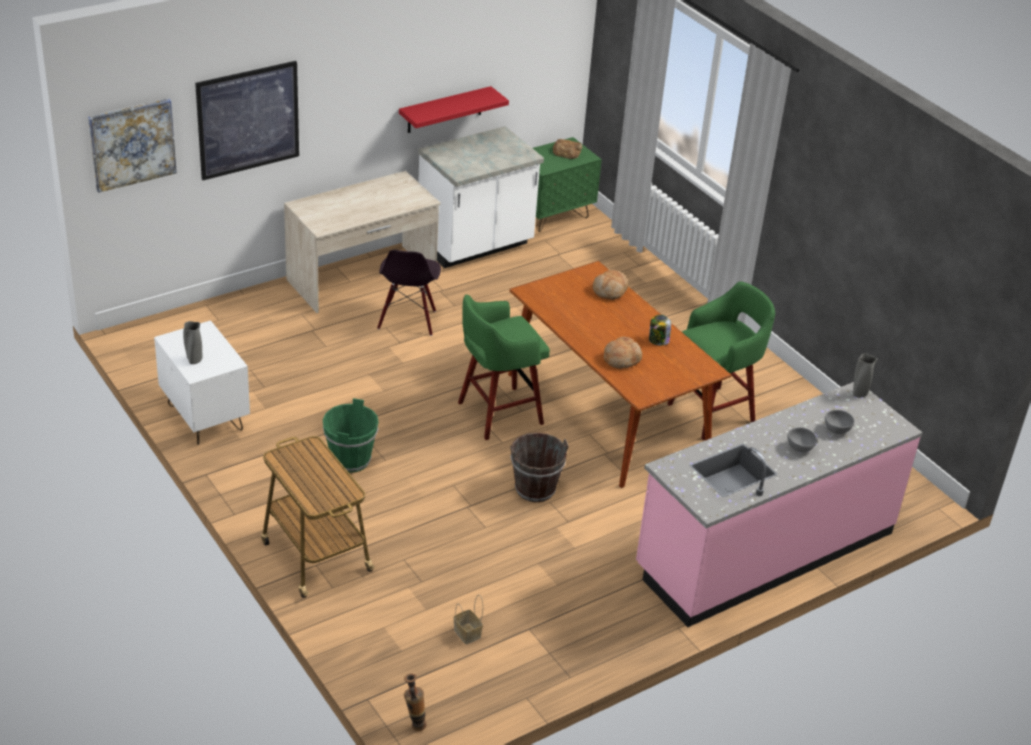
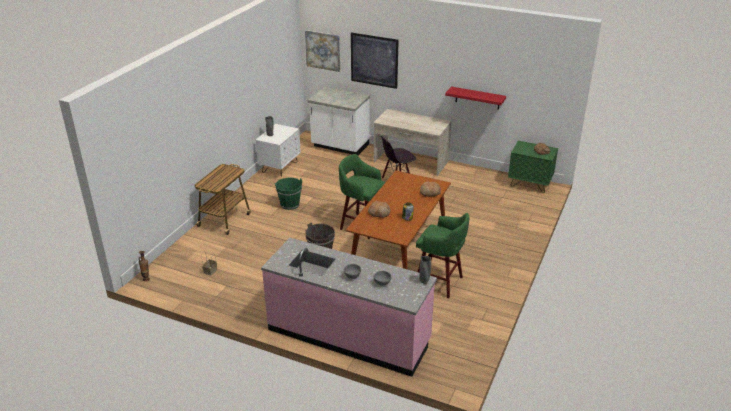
camera: 60 degrees right, 5 degrees down
(476, 246) = (474, 176): white counter -> white counter (340, 146)

